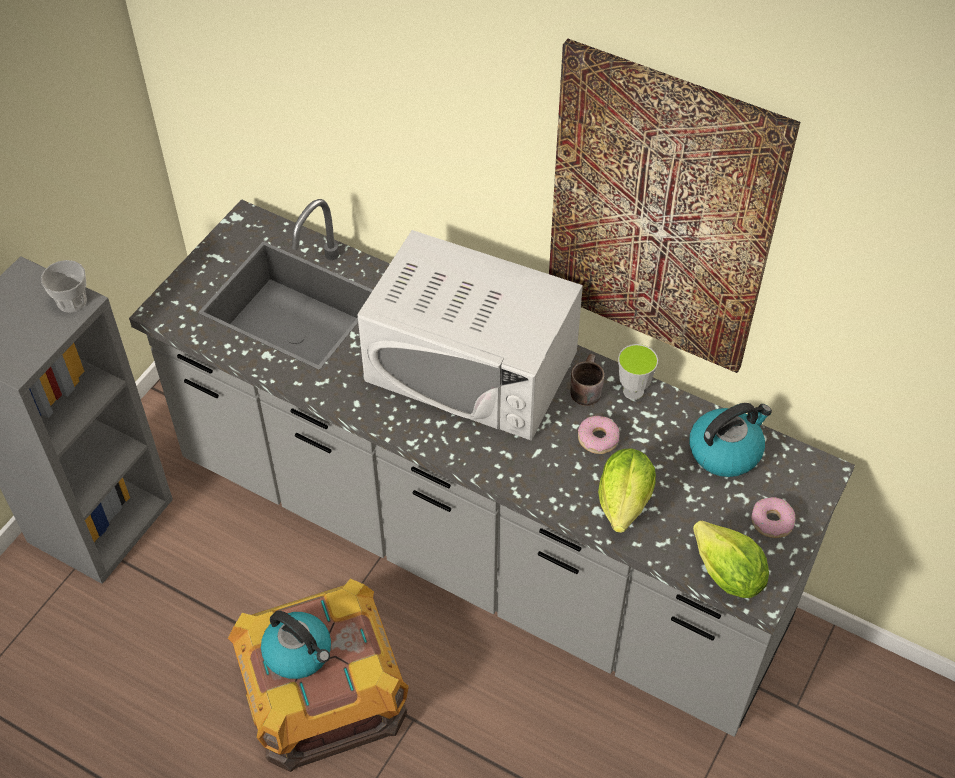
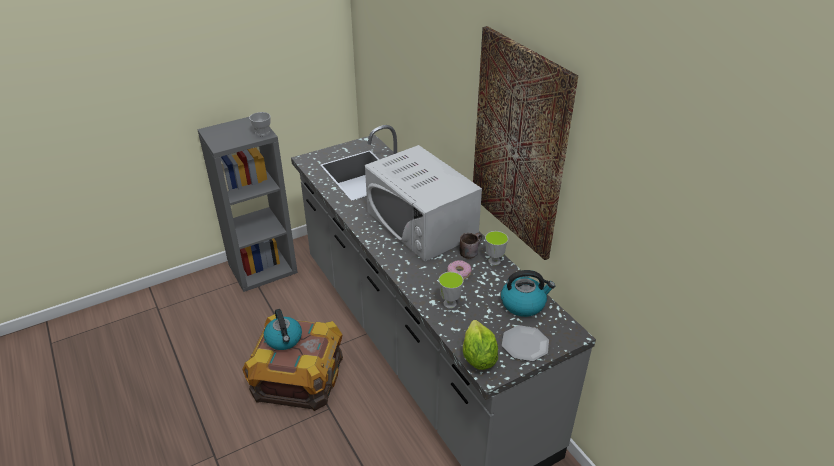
camera: 30 degrees right, 15 degrees down
(624, 502) = (450, 303): lettuce -> cup
(772, 521) = (524, 344): donut -> plate

